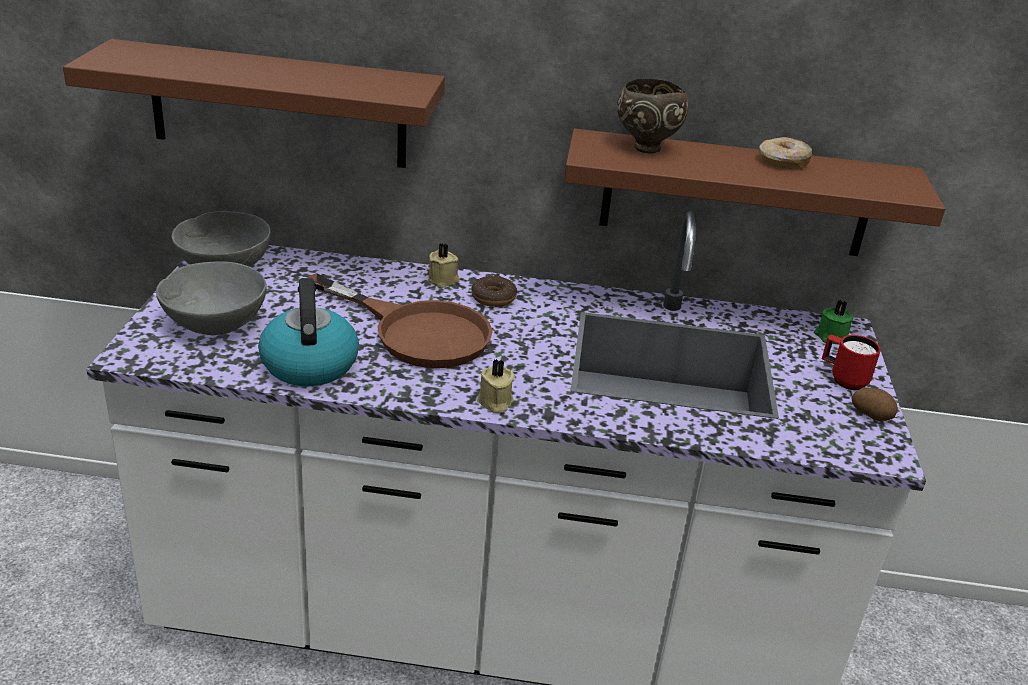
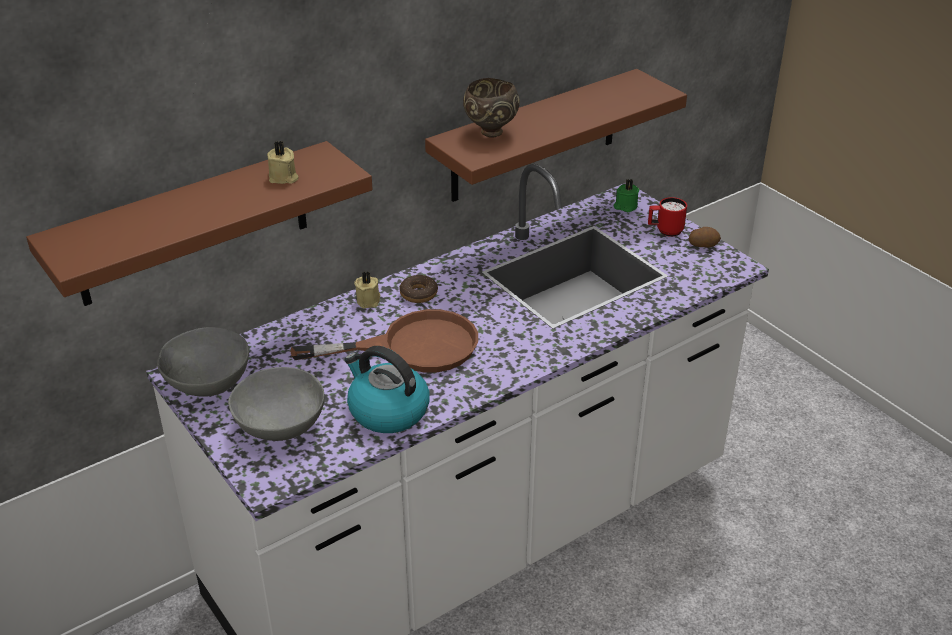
camera: 40 degrees left, 5 degrees up
(495, 402) = (527, 362): beige candle -> beige candle (283, 178)
(782, 162) = (572, 103): donut -> none

